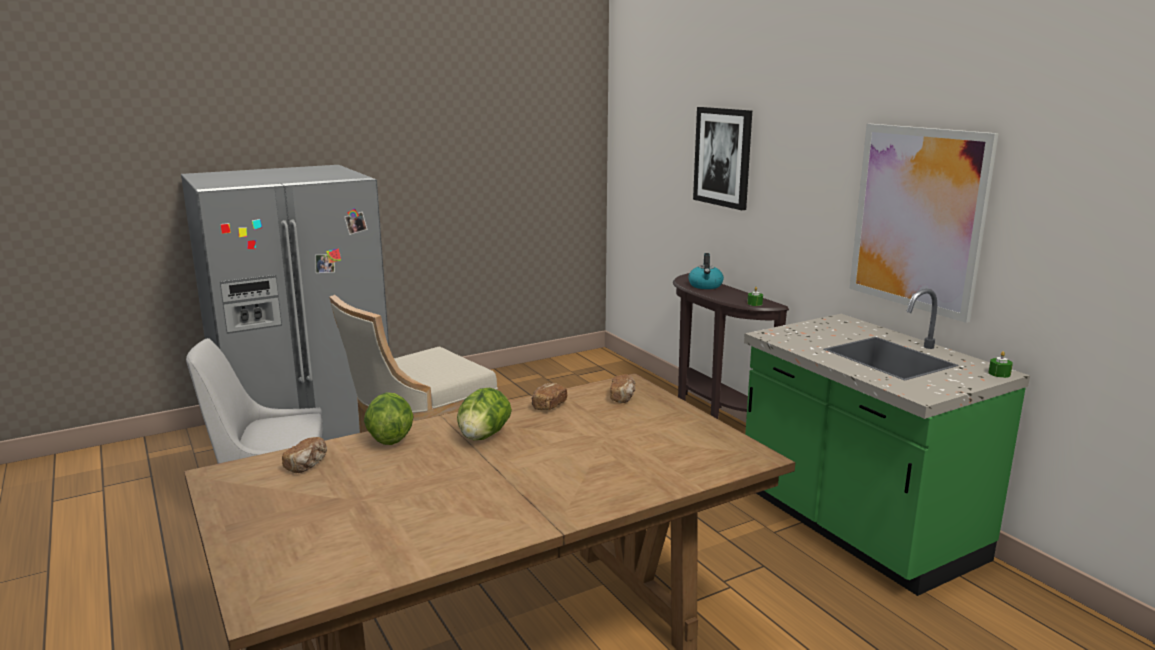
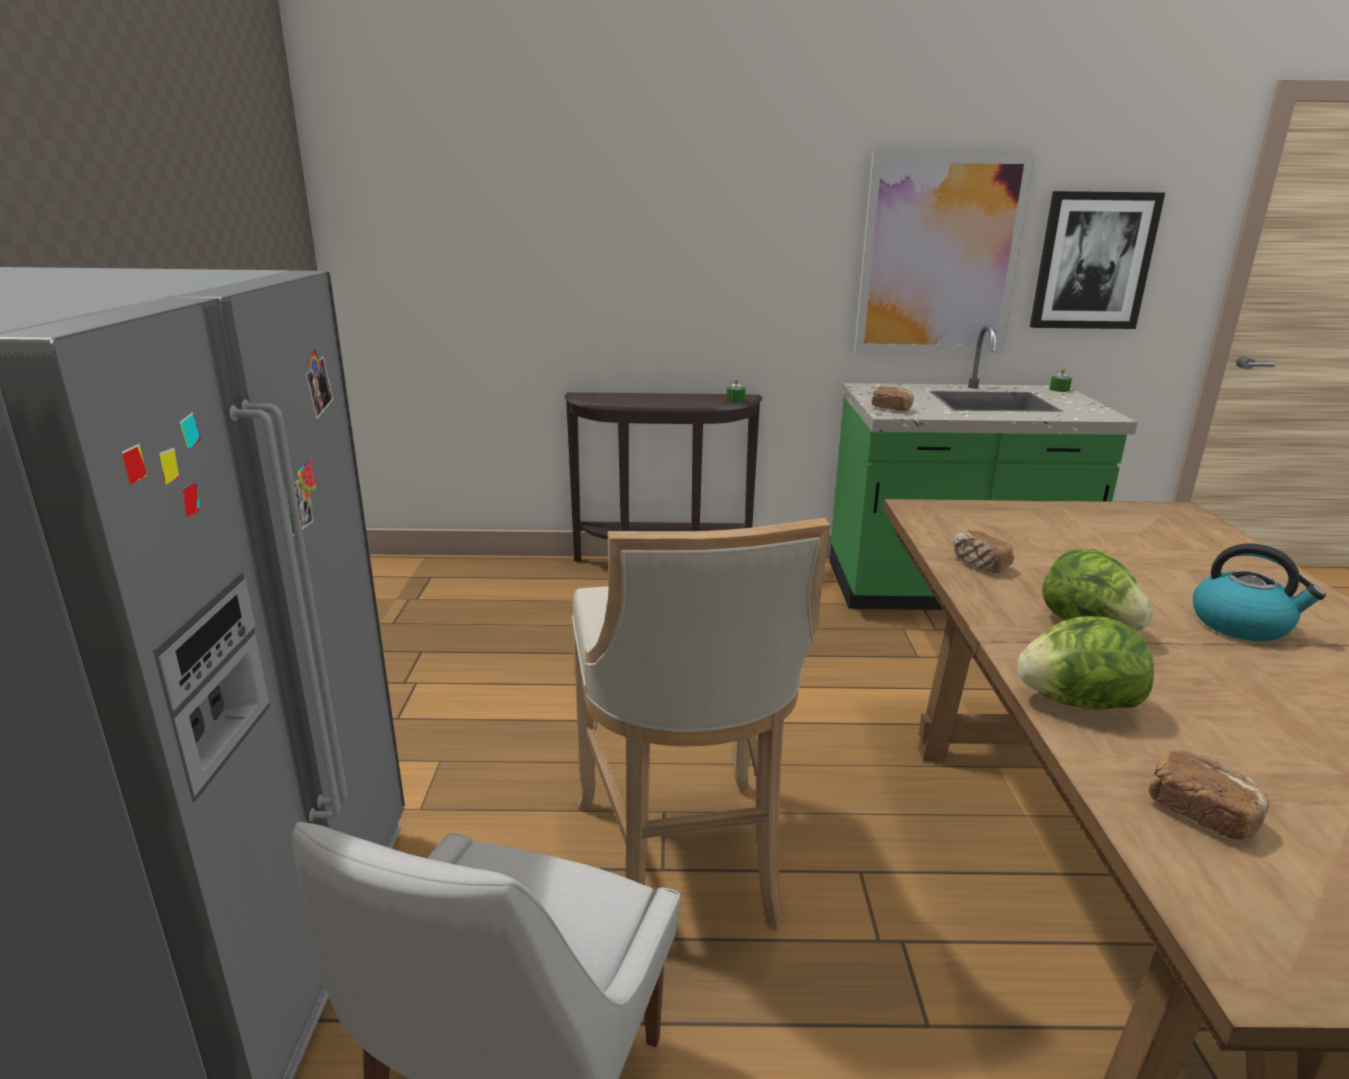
camera: 60 degrees left, 5 degrees up
(623, 397) = (971, 522): bread -> bread (891, 409)
(705, 286) = (635, 398): kettle -> kettle (1241, 625)
(723, 157) = (617, 216): picture -> picture (1093, 261)

